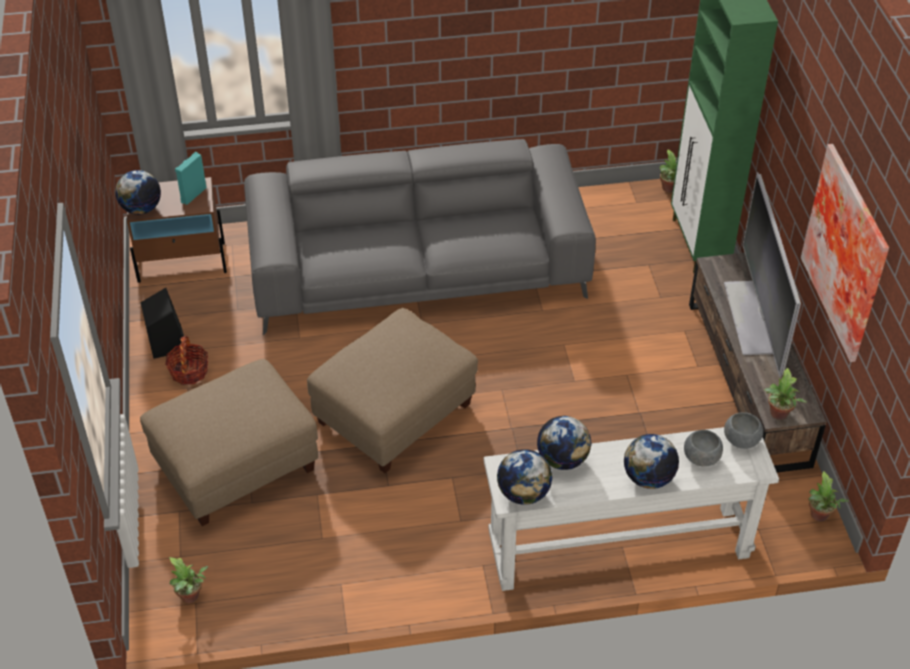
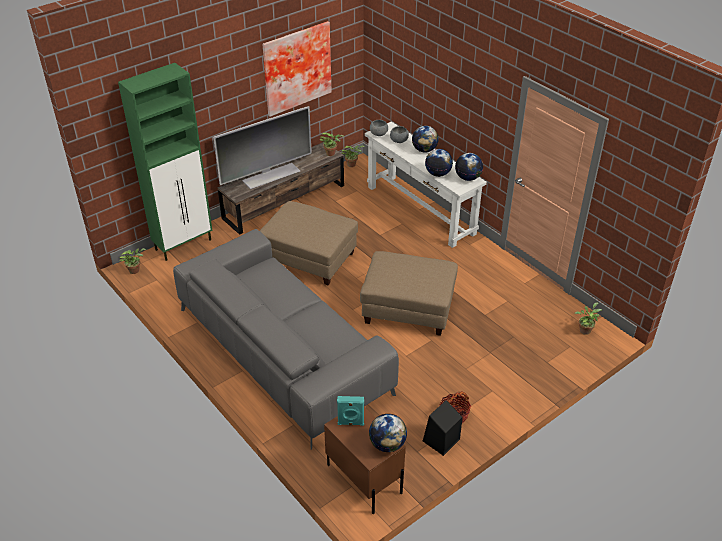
camera: 120 degrees left, 5 degrees down
(235, 467) = (499, 355): beige ottoman -> beige ottoman (310, 259)

